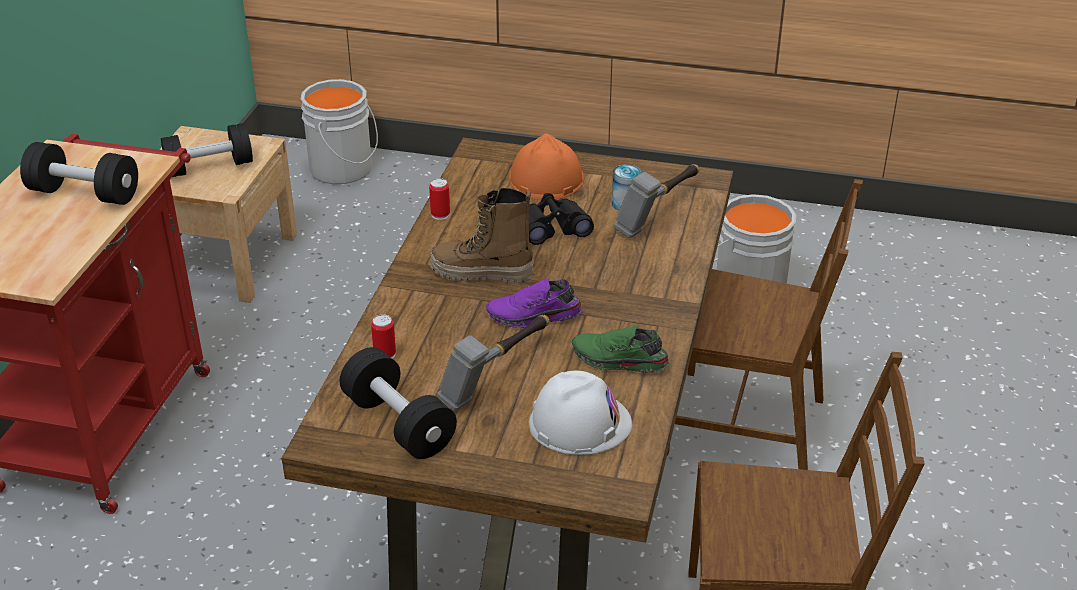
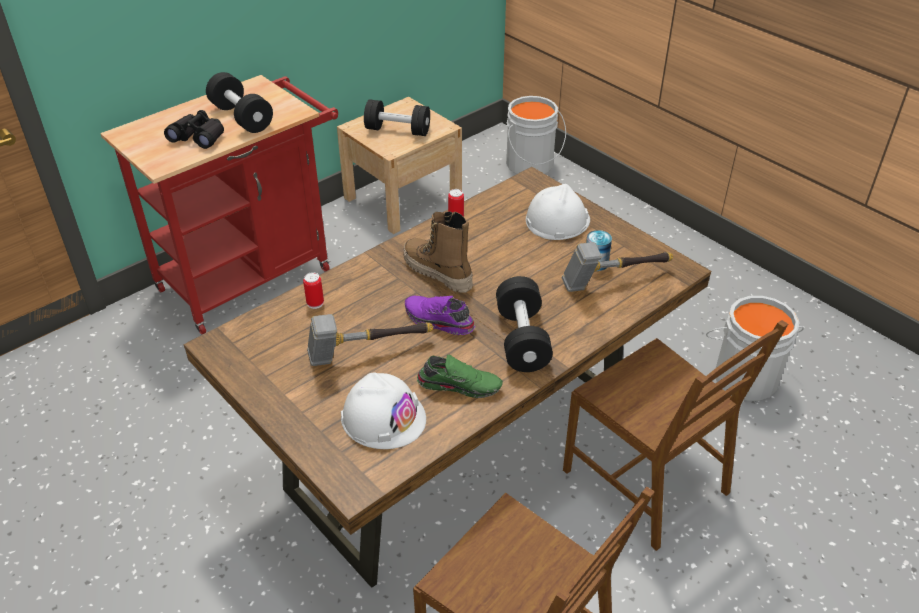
camera: 35 degrees right, 5 degrees up
(399, 423) = (271, 357): black dumbbell -> black dumbbell (522, 339)
(546, 179) = (557, 220): orange hard hat -> white hard hat
(553, 228) = (522, 260): black binoculars -> black binoculars (198, 137)
(618, 361) = (460, 384): green shoe -> green shoe turned 135 degrees clockwise

